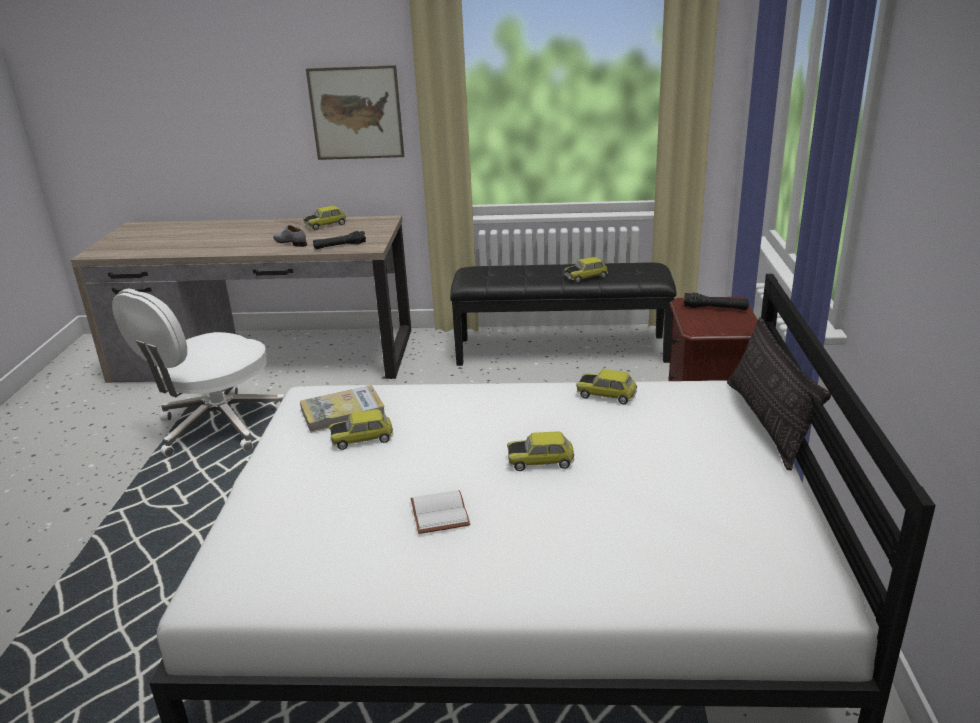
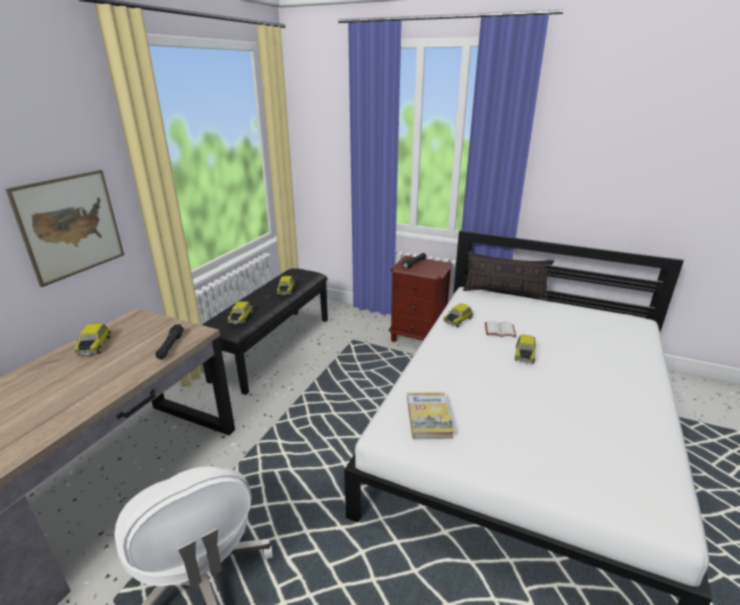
camera: 70 degrees left, 0 degrees up
(290, 242) = (114, 371): grey shoe -> none
(362, 438) = (471, 415): toy car -> toy car (240, 318)
(437, 513) = (573, 399): white book -> white book (499, 331)

